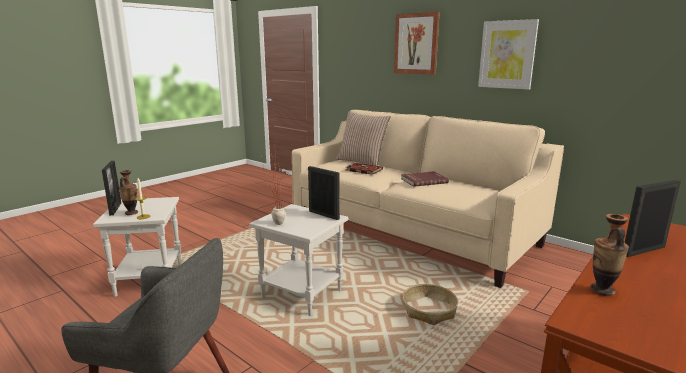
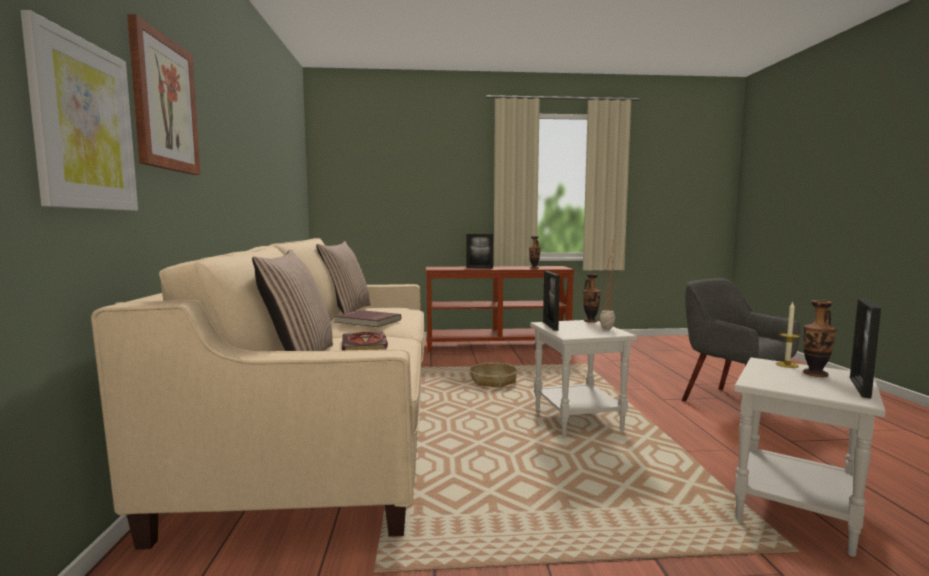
camera: 135 degrees left, 10 degrees down
(306, 232) = (590, 321): none -> vase
(481, 186) = (346, 311): none -> pillow
(507, 54) = (242, 155): picture -> picture (84, 125)

